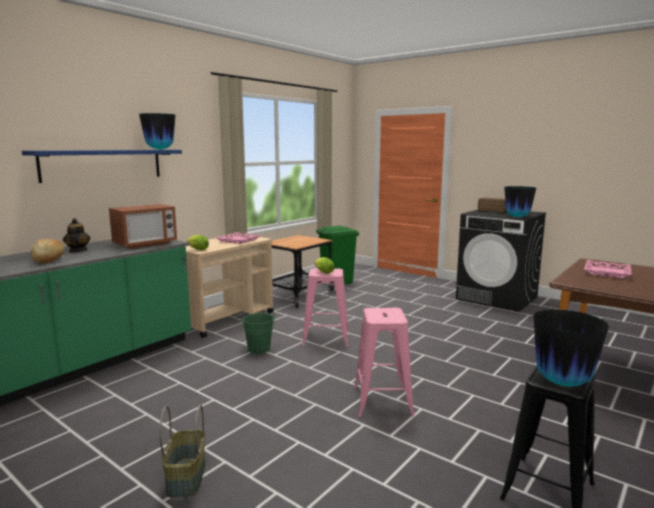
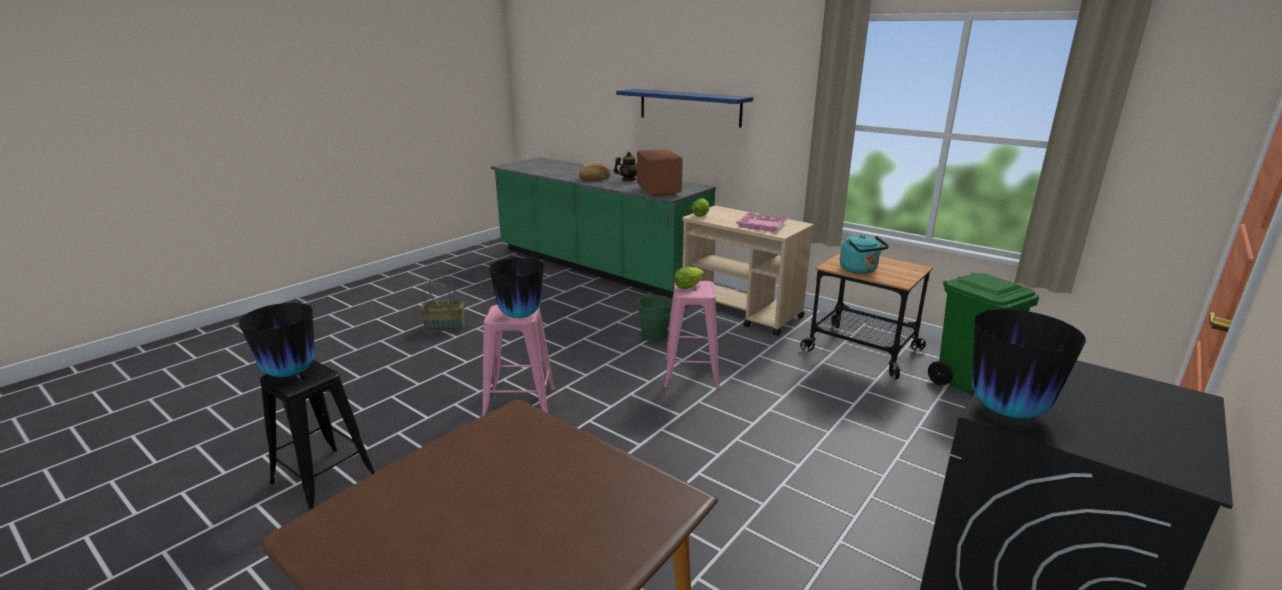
camera: 90 degrees right, 10 degrees up
(145, 244) = (659, 191): microwave -> microwave turned 150 degrees counterclockwise
(160, 149) = (728, 96): vase -> vase (520, 316)
(302, 243) = (860, 270): none -> turquoise kettle
(493, 211) = (1120, 394): bread -> none
(607, 272) = (562, 484): pink tray -> none

